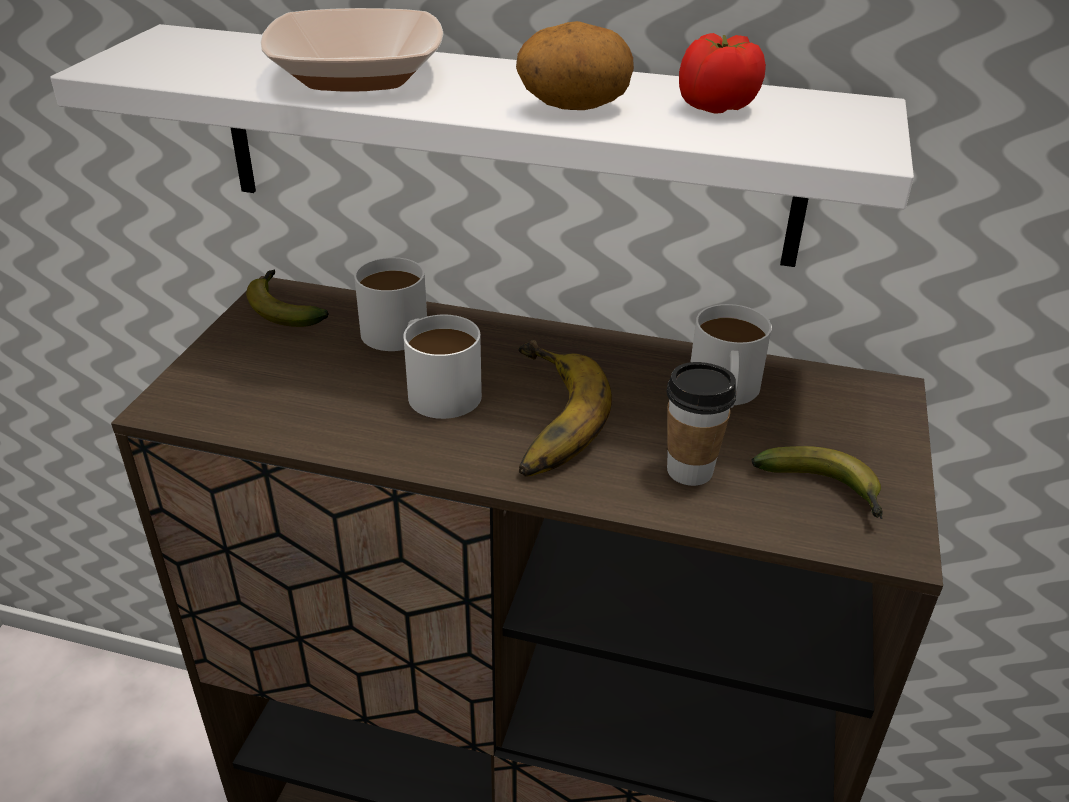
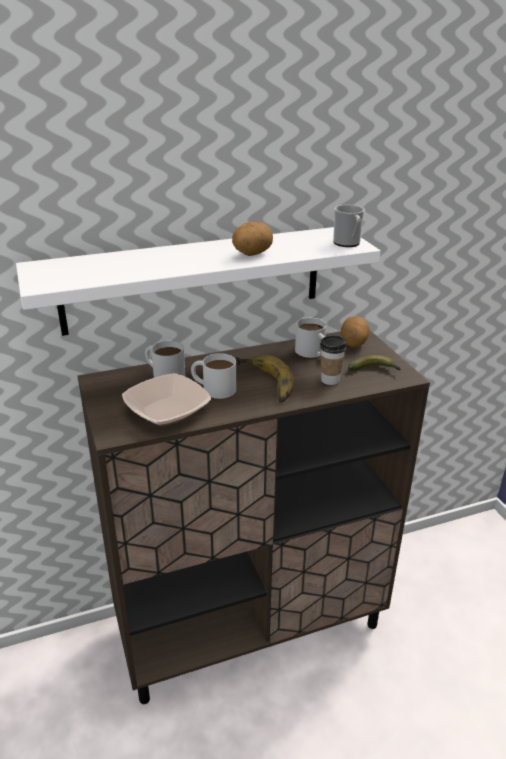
camera: 35 degrees left, 5 degrees down
(283, 308) = (108, 383): banana -> none
(357, 75) = (153, 262): bowl -> bowl (167, 411)
(716, 107) = (295, 243): tomato -> none
(844, 139) = (348, 244): none -> mug
(845, 407) = (353, 343): none -> potato

